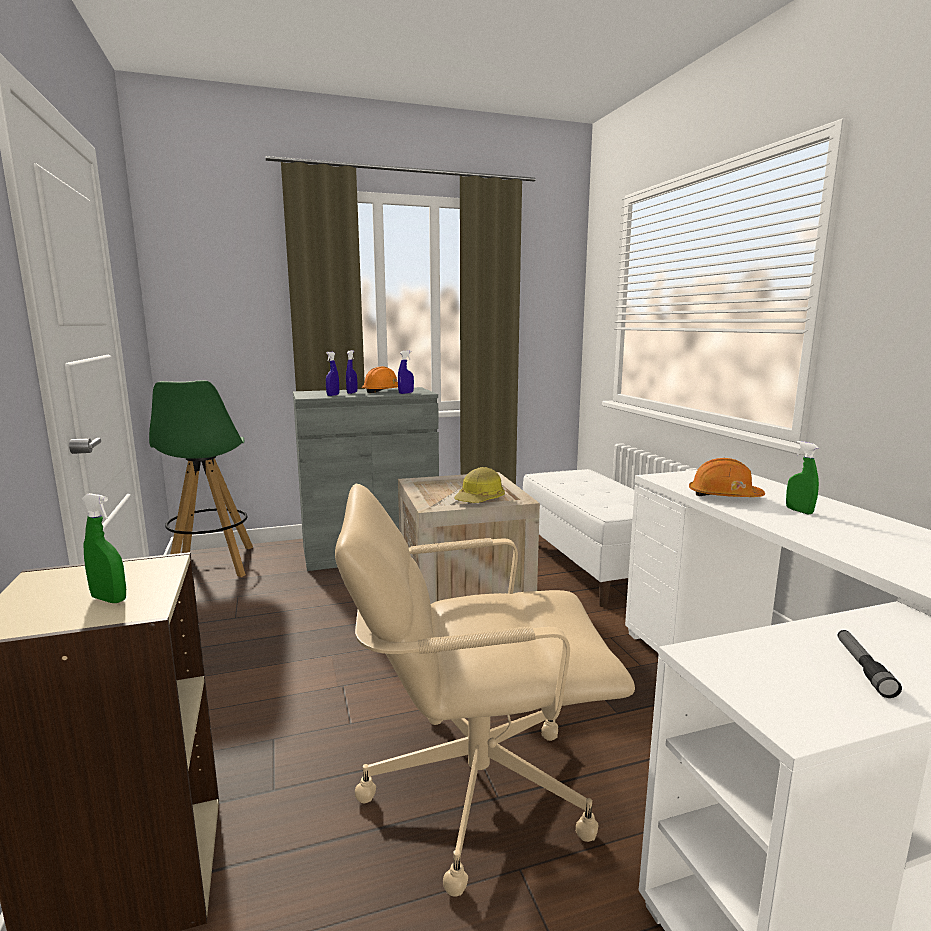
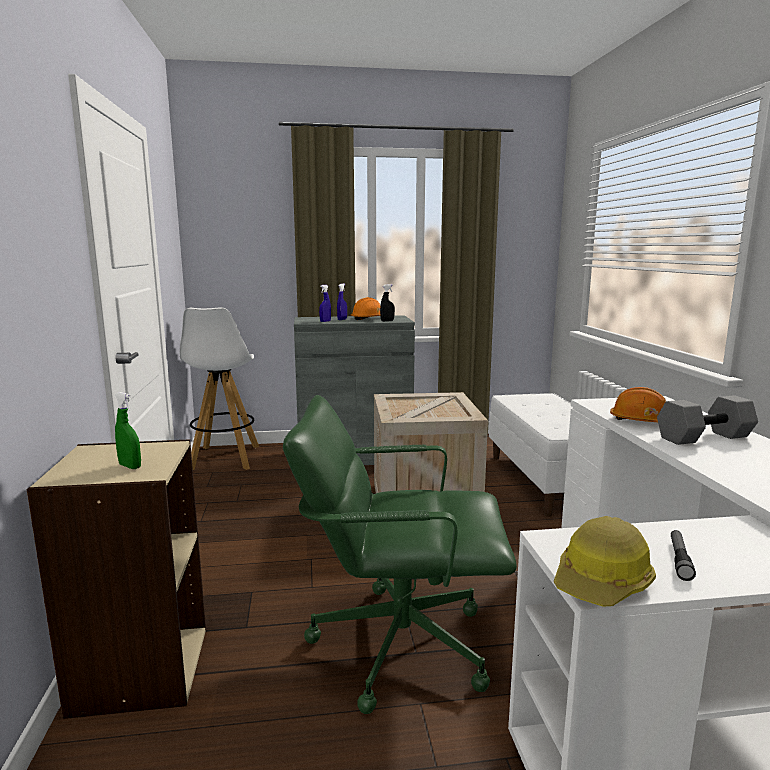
camera: 10 degrees right, 0 degrees up
(211, 564) = (224, 458): green stool -> white stool
(406, 393) = (387, 321): blue spray bottle -> black spray bottle
(474, 787) = (398, 643): beige office chair -> green office chair
(480, 499) = (437, 414): hard hat -> hard hat (602, 582)
(799, 511) = (704, 437): green spray bottle -> grey dumbbell

